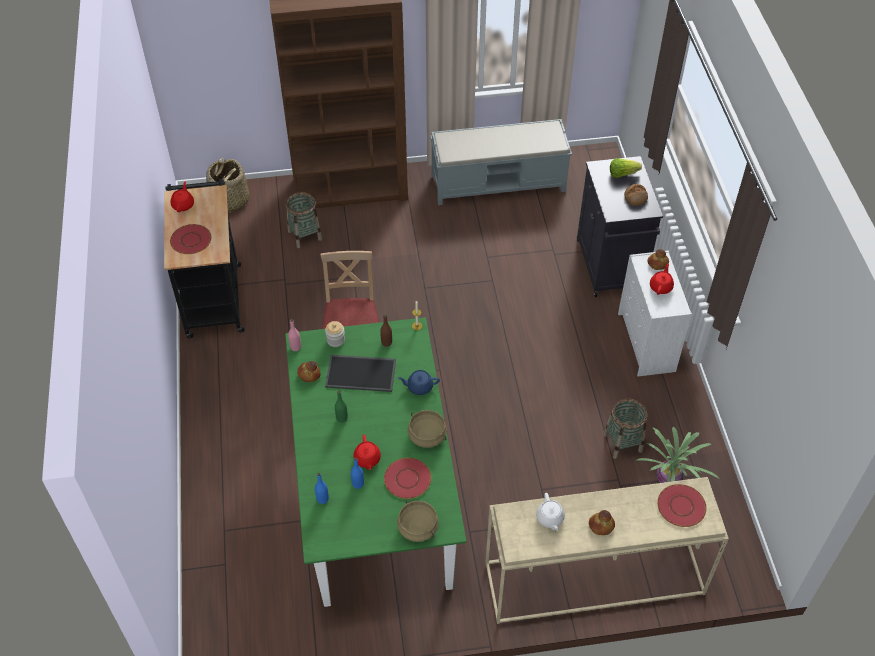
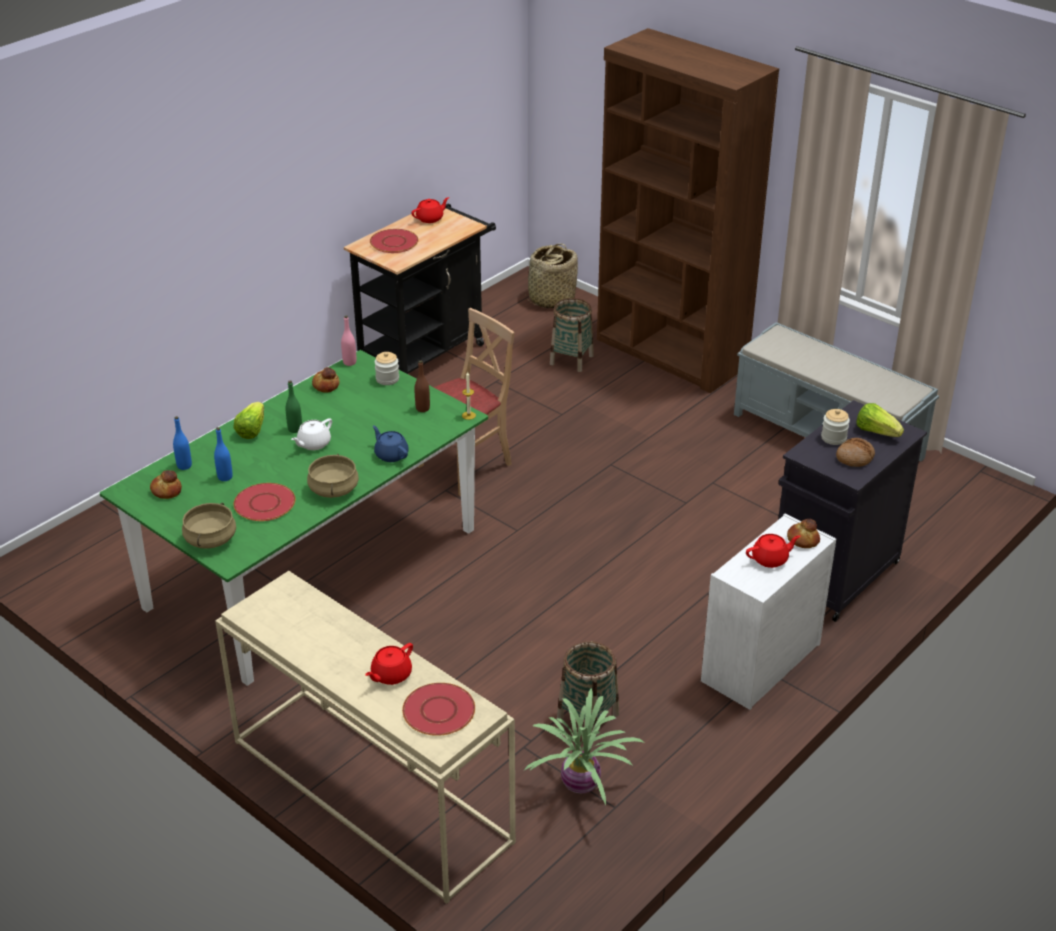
camera: 50 degrees right, 15 degrees down
(319, 441) = (251, 430): none -> lettuce
(361, 372) = (365, 413): tray -> none
(367, 459) = (261, 468): red teapot -> red teapot (390, 675)
(549, 518) = (311, 617): white teapot -> white teapot (313, 444)
(601, 525) = (342, 659): bread -> bread (166, 491)
(611, 193) = (833, 438): none -> jar

